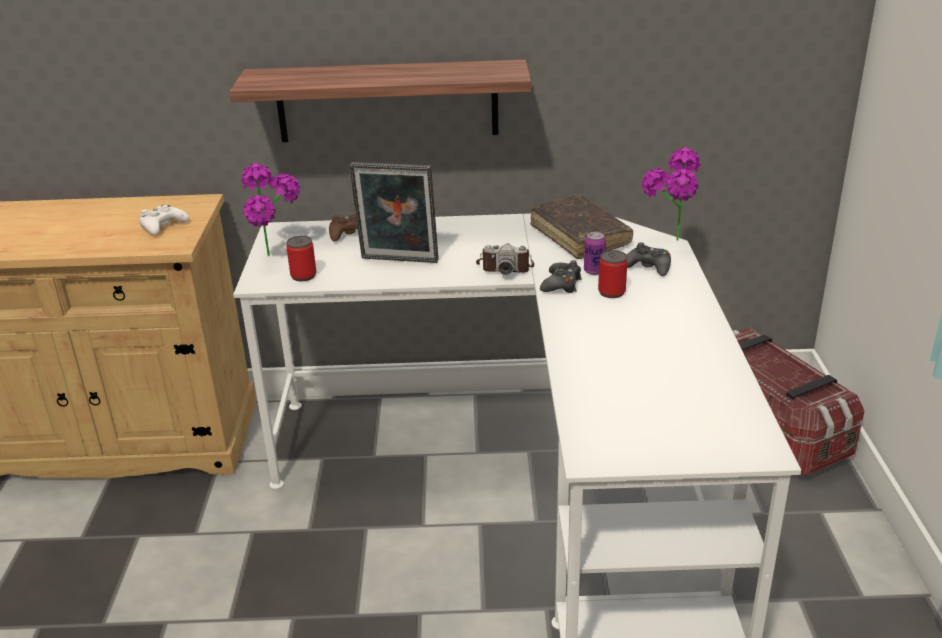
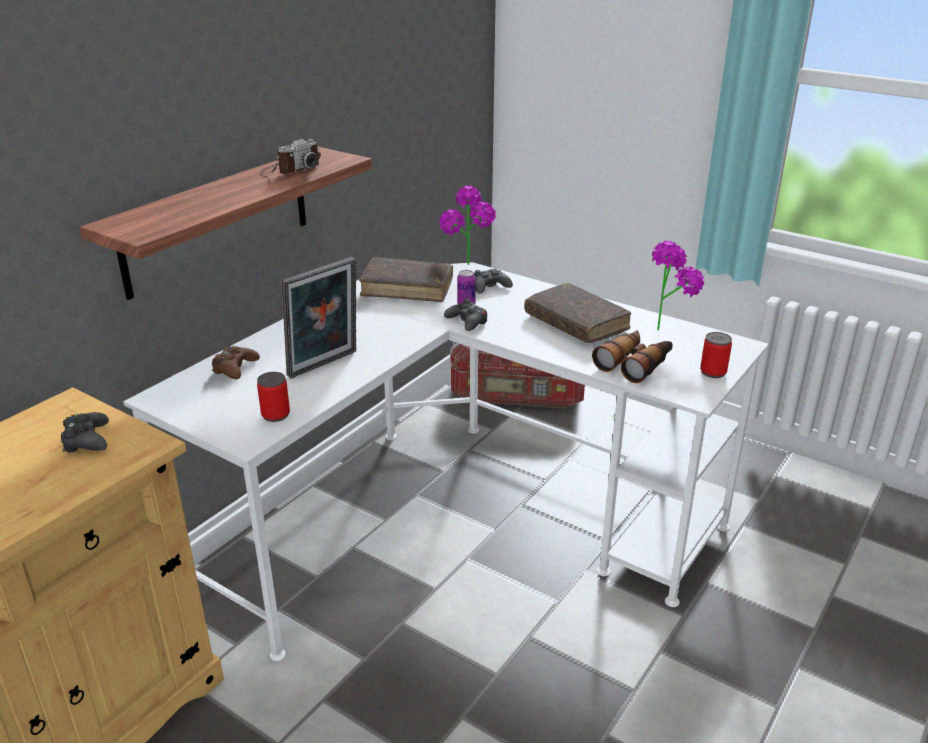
camera: 55 degrees left, 0 degrees up
(163, 226) = (86, 440): white game controller -> black game controller
(278, 258) = (217, 416): potted plant -> potted plant (667, 327)
(505, 267) = (408, 330): camera -> camera (292, 169)
(611, 292) = (504, 311): can -> can (713, 372)
(611, 397) = (635, 364): none -> binoculars
(647, 335) = (576, 323): none -> brown book

